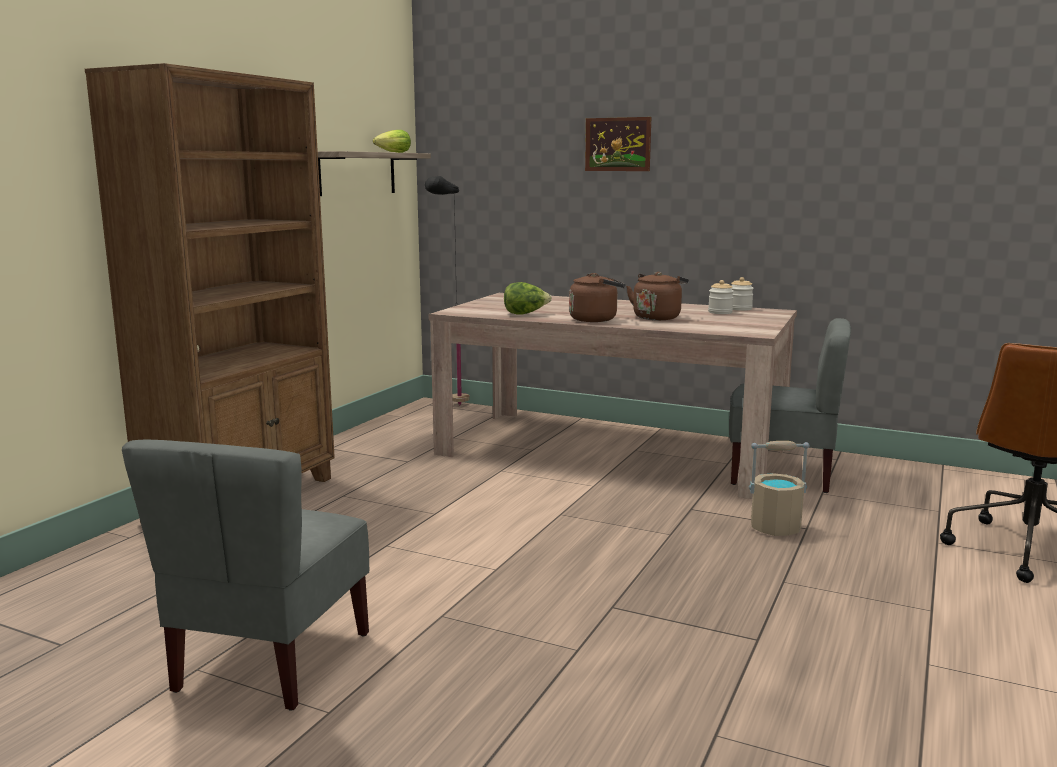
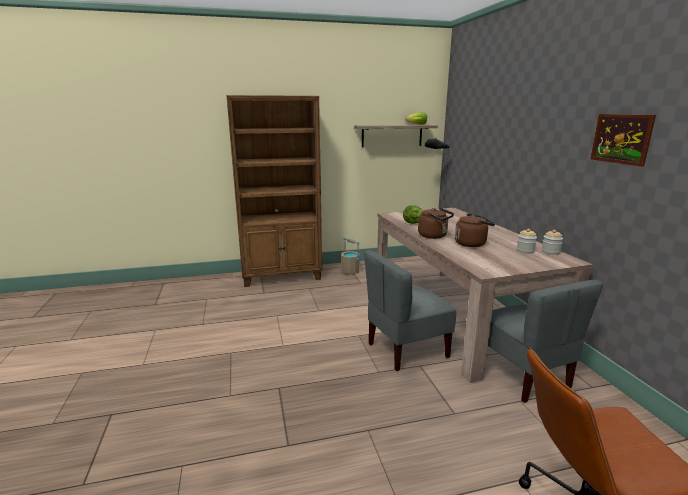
camera: 50 degrees right, 5 degrees up
(270, 662) = (169, 338): grey chair -> grey chair (406, 350)
(618, 144) = (518, 125): picture -> picture (621, 139)
(775, 528) = (437, 402): beige bucket -> beige bucket (350, 271)

